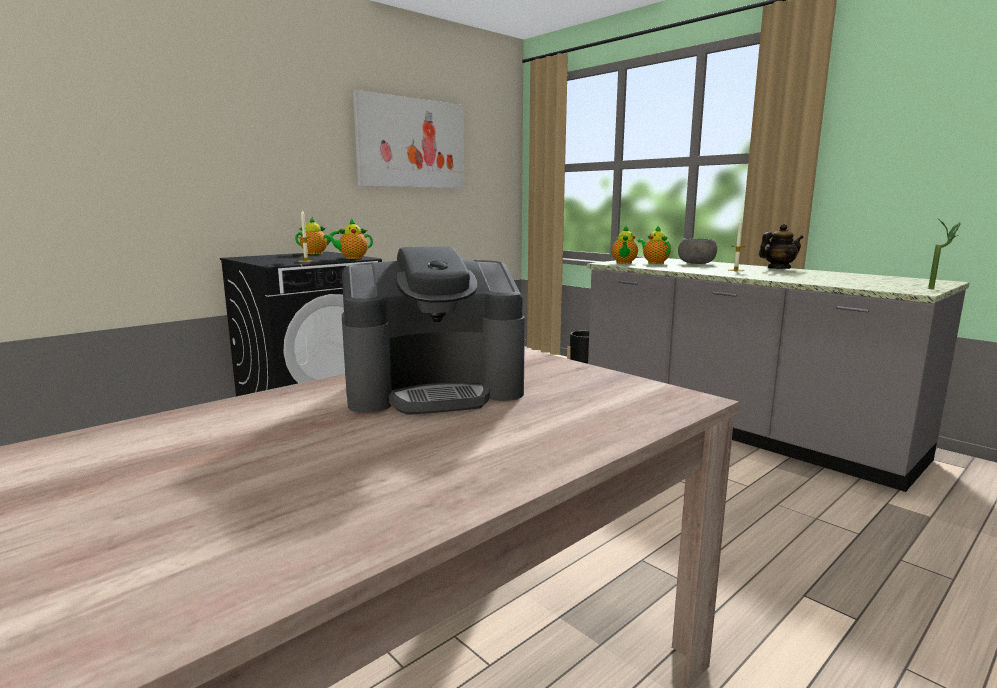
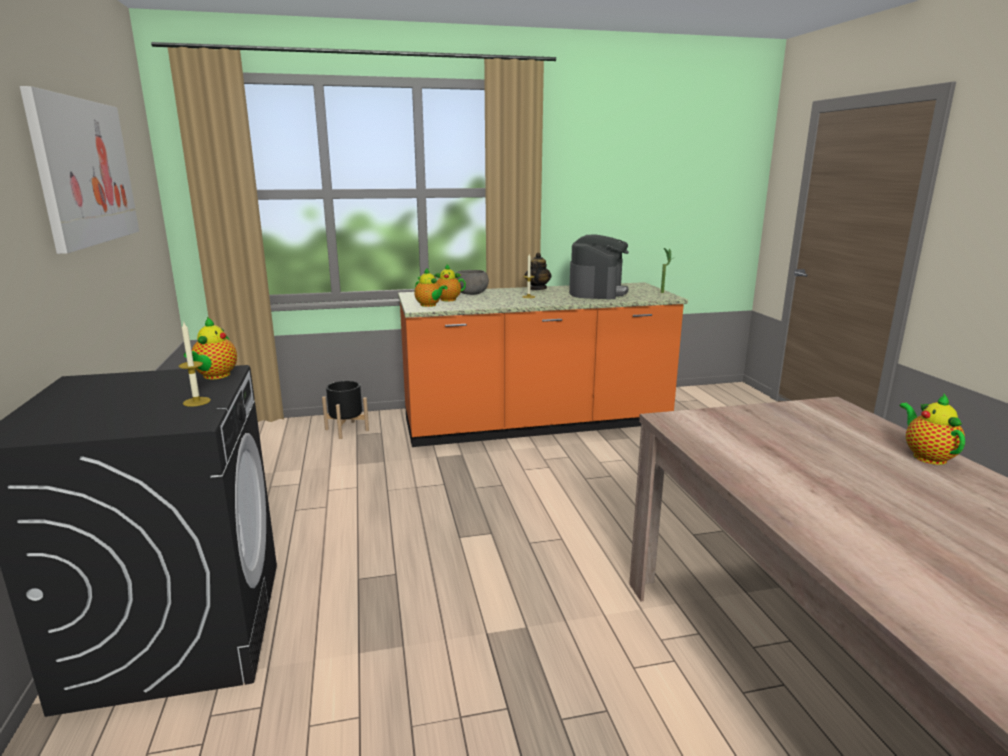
camera: 60 degrees left, 5 degrees up
(316, 253) = (87, 385): teapot -> teapot (926, 456)
(434, 389) = (791, 461): coffee machine -> coffee machine (597, 292)
(737, 427) = (536, 424): grey counter -> orange counter

